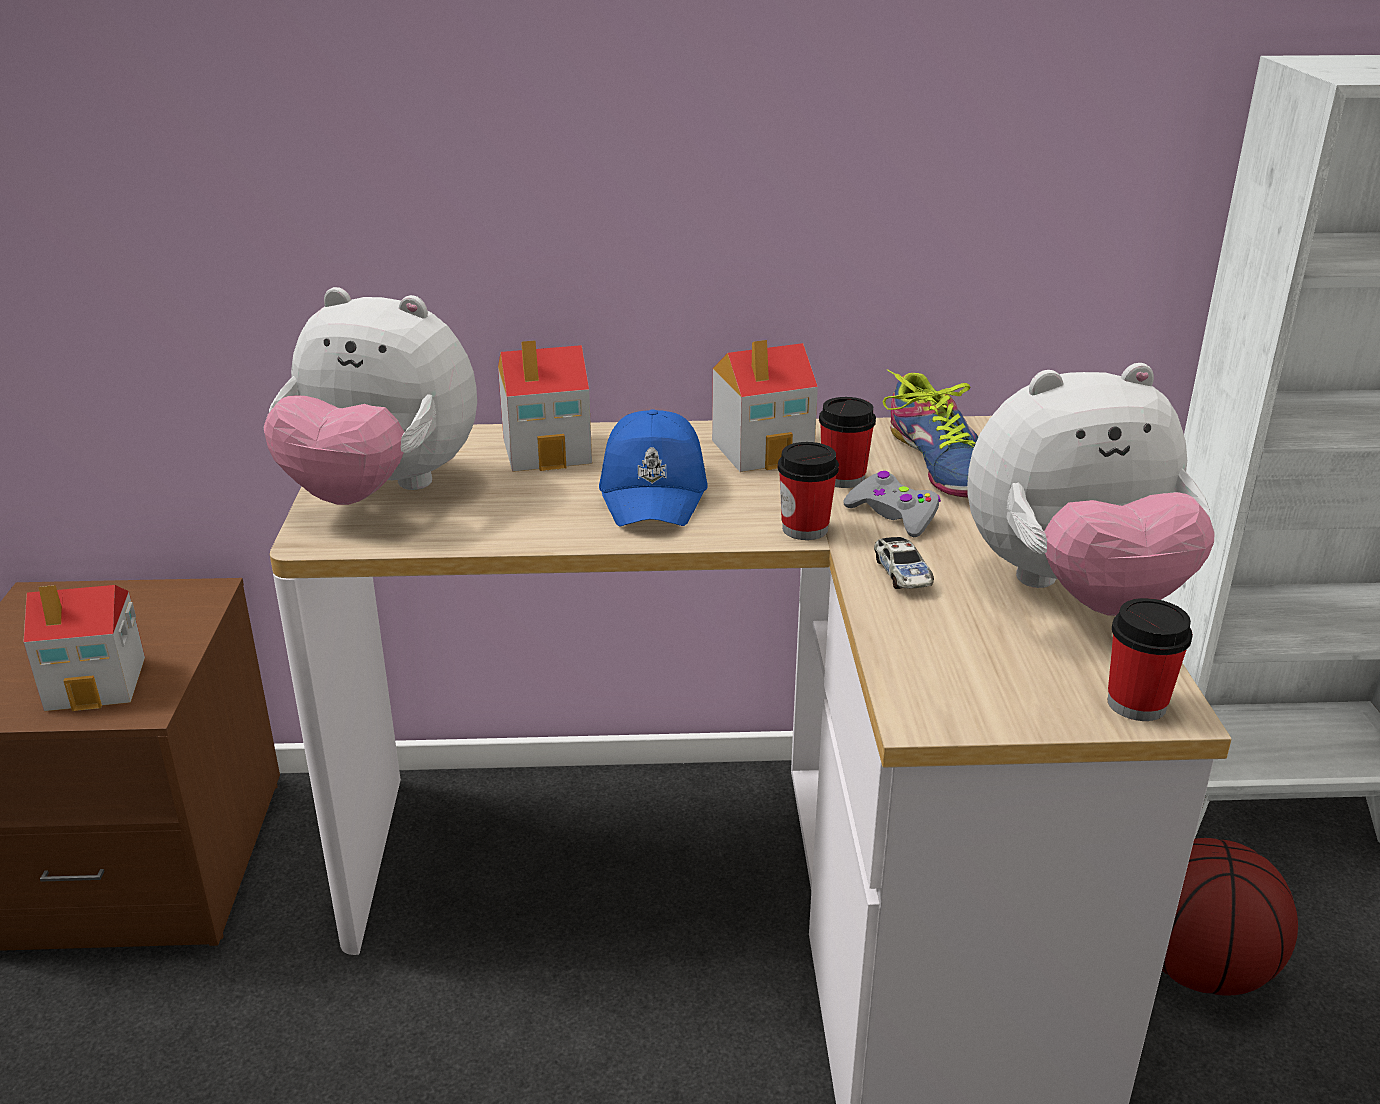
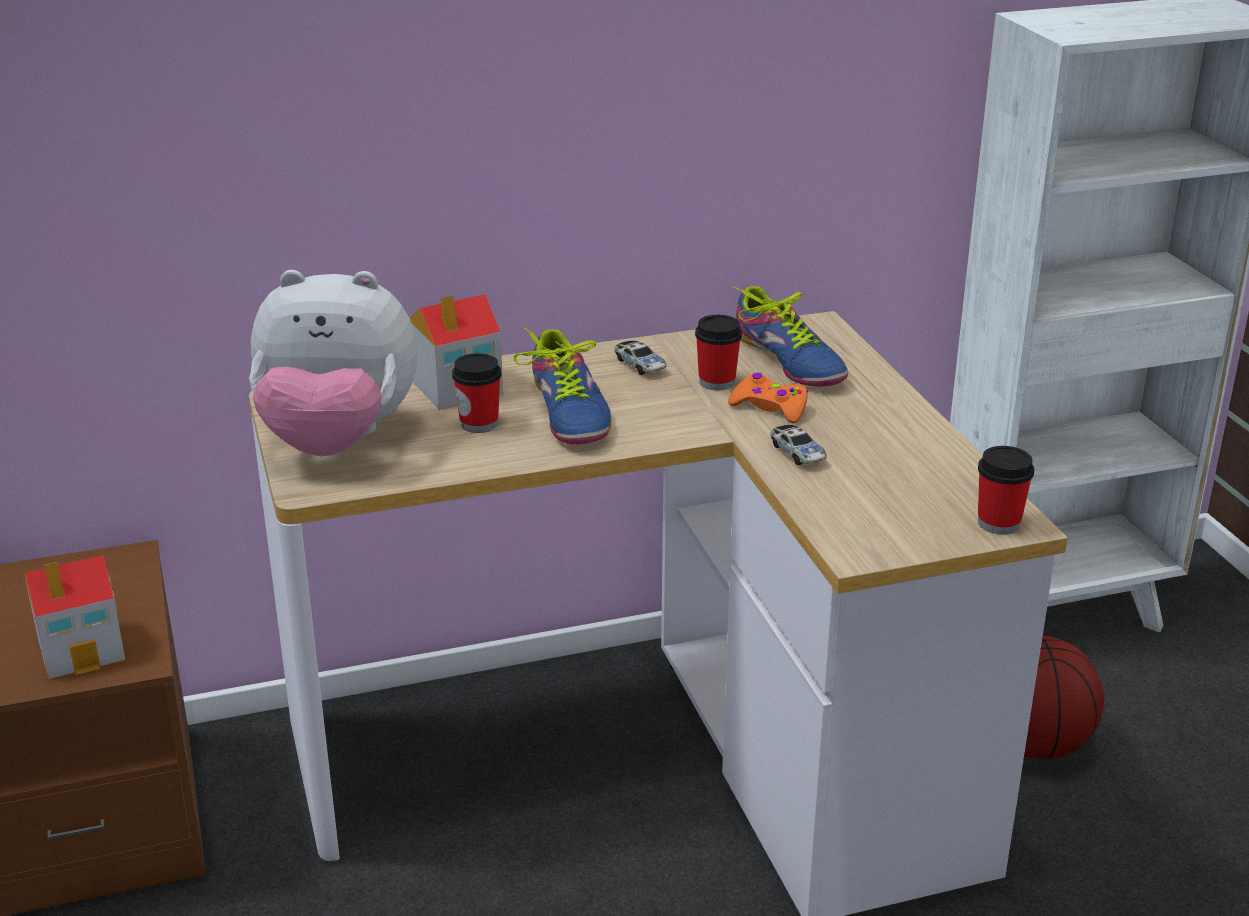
camera: 15 degrees left, 0 degrees up
(655, 491) = (570, 412): blue cap -> shoe
(763, 450) = (640, 365): toy house -> toy car
(805, 529) = (706, 427): cup -> cup (479, 424)
(893, 515) = (770, 407): grey game controller -> orange game controller
(1073, 593) = (928, 451): plush toy -> none

